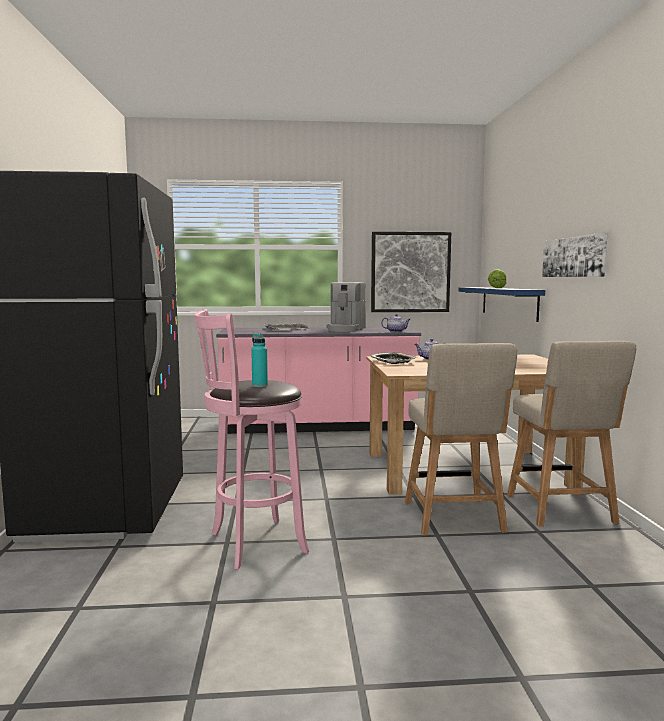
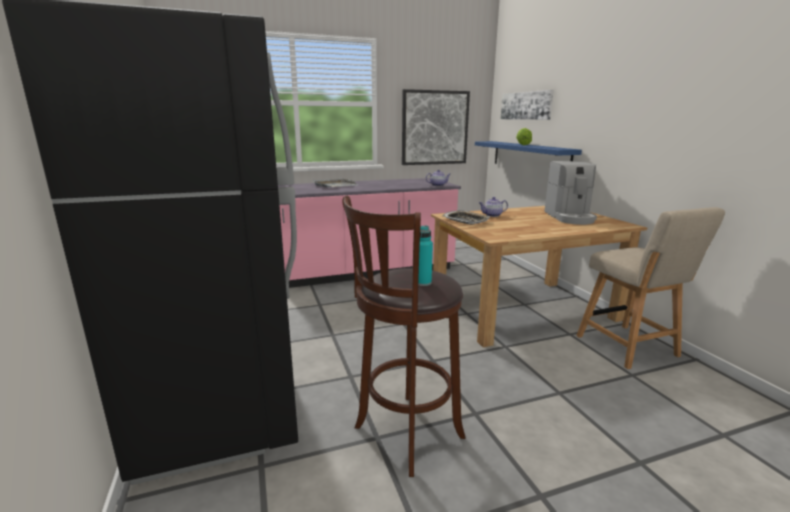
camera: 15 degrees left, 10 degrees up
(252, 544) = (404, 435): pink stool -> brown stool
(346, 329) = (389, 183): coffee machine -> coffee machine (570, 217)
(454, 519) = (557, 370): beige chair -> none
(574, 257) = (625, 122): picture -> picture (526, 105)

